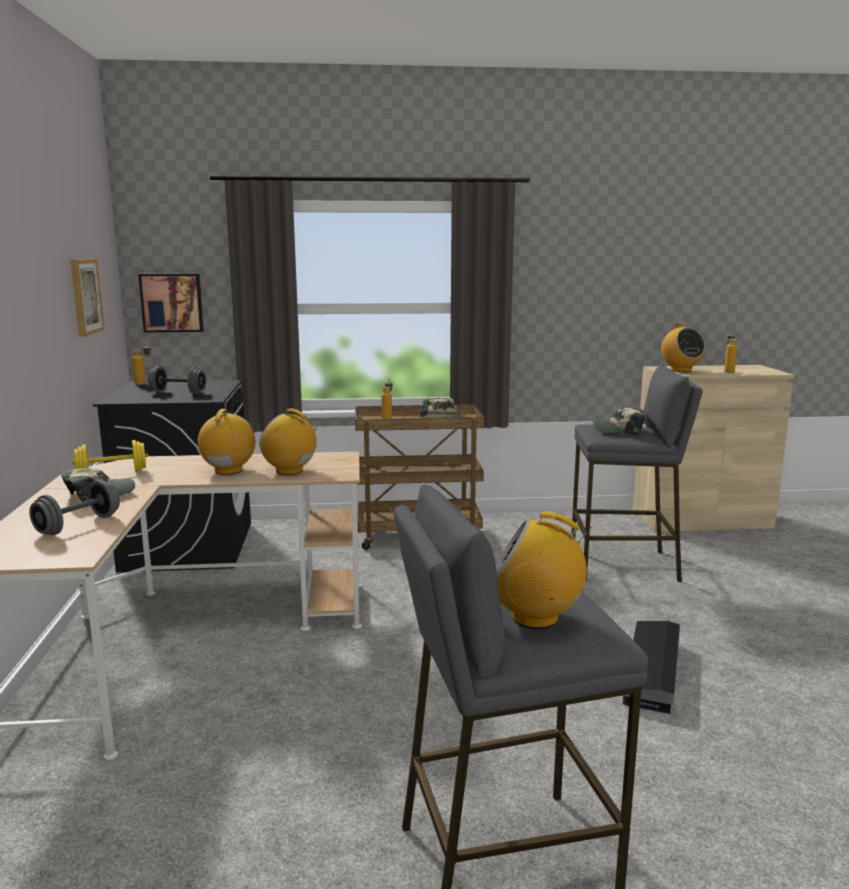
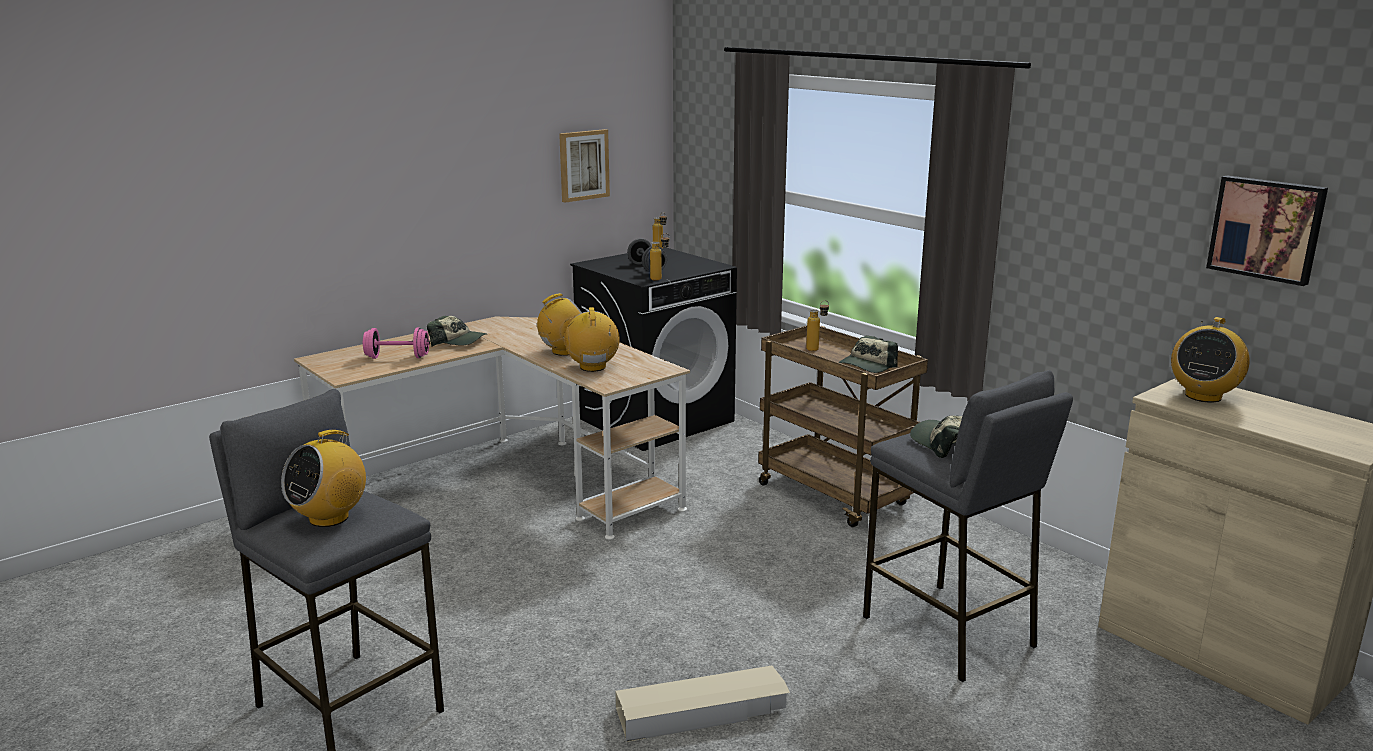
camera: 55 degrees right, 5 degrees up
(78, 525) = (397, 357): grey dumbbell -> pink dumbbell
(112, 474) = (508, 327): yellow dumbbell -> none
(172, 302) = (703, 174): picture -> picture (1267, 228)
(535, 617) = (329, 517): radio -> radio turned 120 degrees counterclockwise
(652, 671) = (702, 711): black storage box -> beige storage box
(728, 371) = (1274, 422): bottle -> bottle (660, 278)

